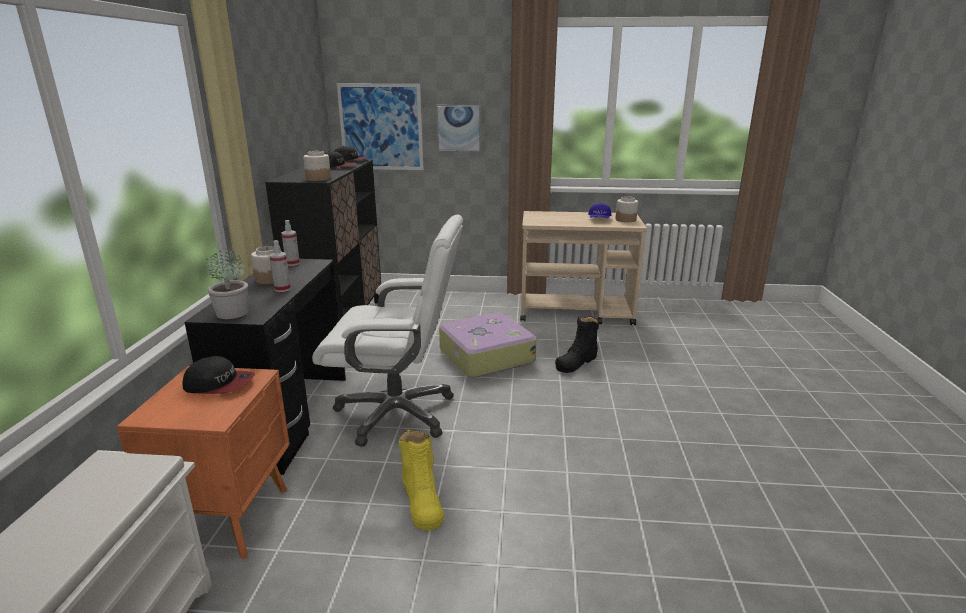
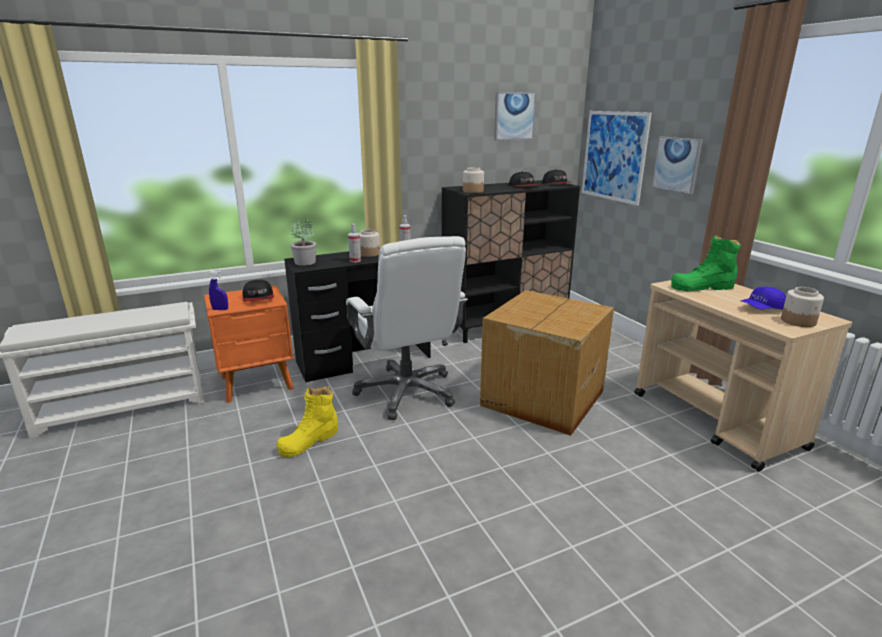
camera: 60 degrees right, 0 degrees up
(217, 418) = (220, 309): none -> blue spray bottle
(293, 91) = (514, 116): none -> picture
(485, 355) = (540, 398): suitcase -> cardboard box
(548, 218) = (702, 287): none -> green boot
(576, 362) = (598, 453): black boot -> none

